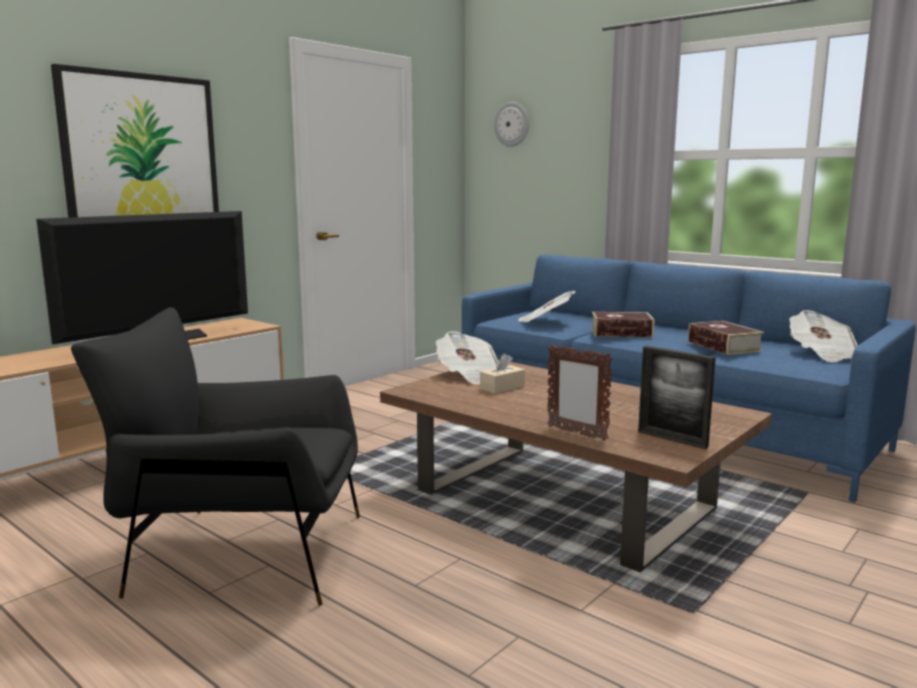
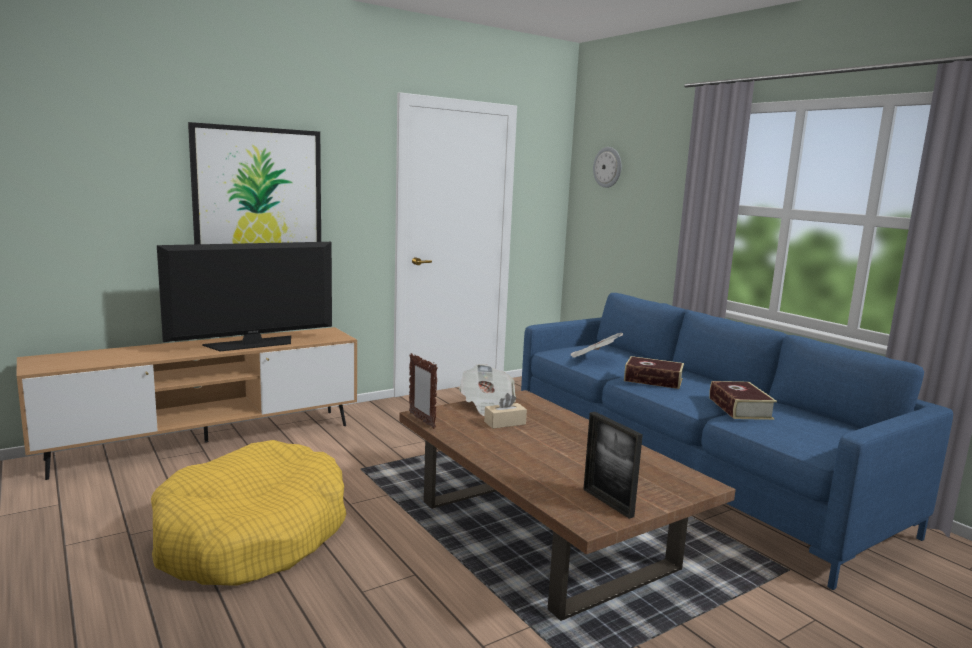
camera: 15 degrees right, 0 degrees up
(243, 553) = (252, 535): black armchair -> yellow dog bed
(576, 433) = (526, 482): picture frame -> picture frame (422, 420)
(821, 354) = (835, 431): newspaper -> none

